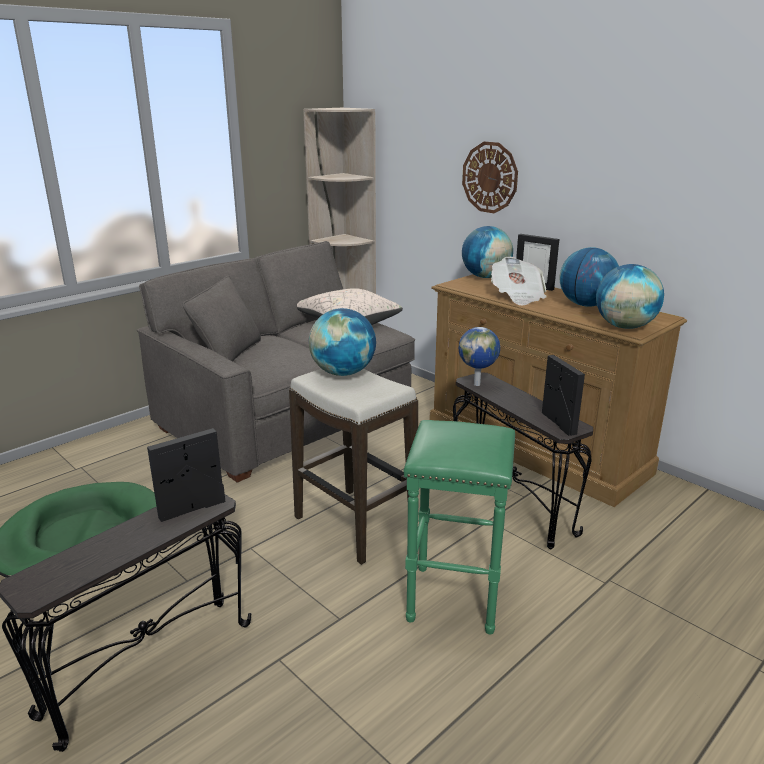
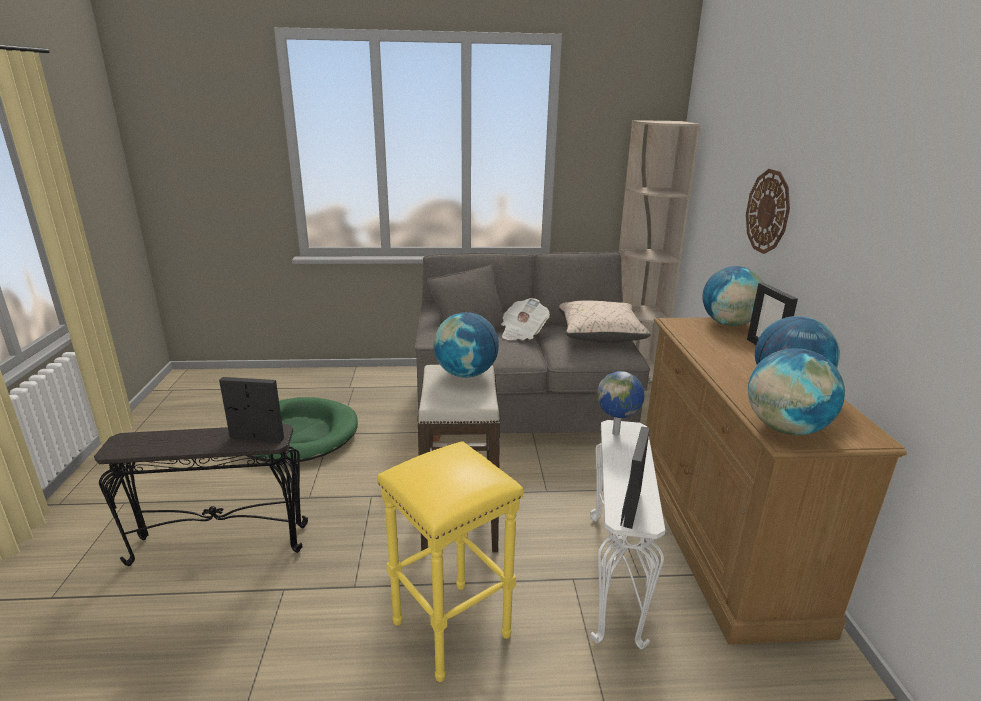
camera: 40 degrees right, 0 degrees up
(452, 596) = (451, 626): green stool -> yellow stool
(510, 504) = (614, 576): black side table -> white side table
(517, 296) = (721, 354): newspaper -> newspaper (522, 332)

